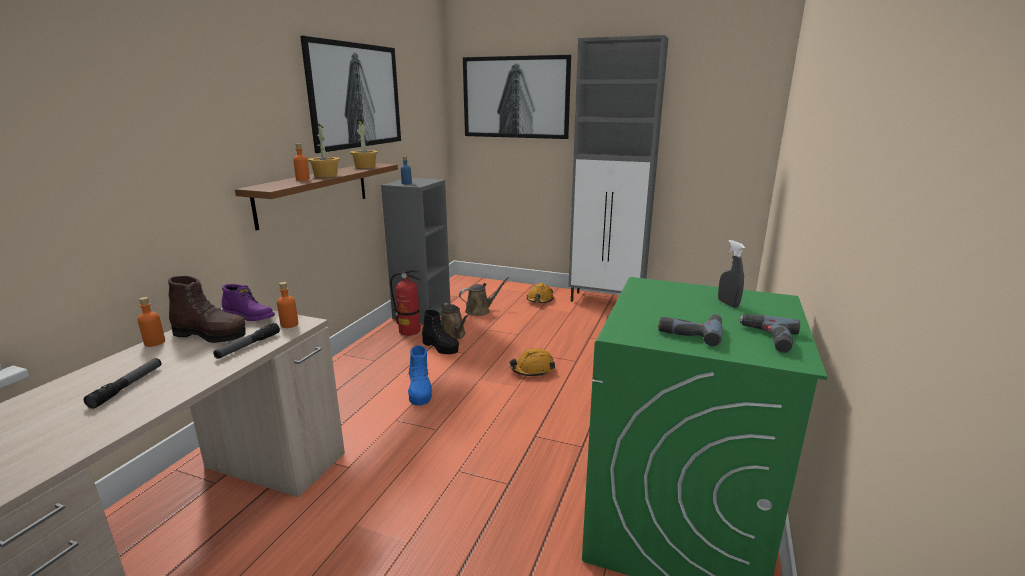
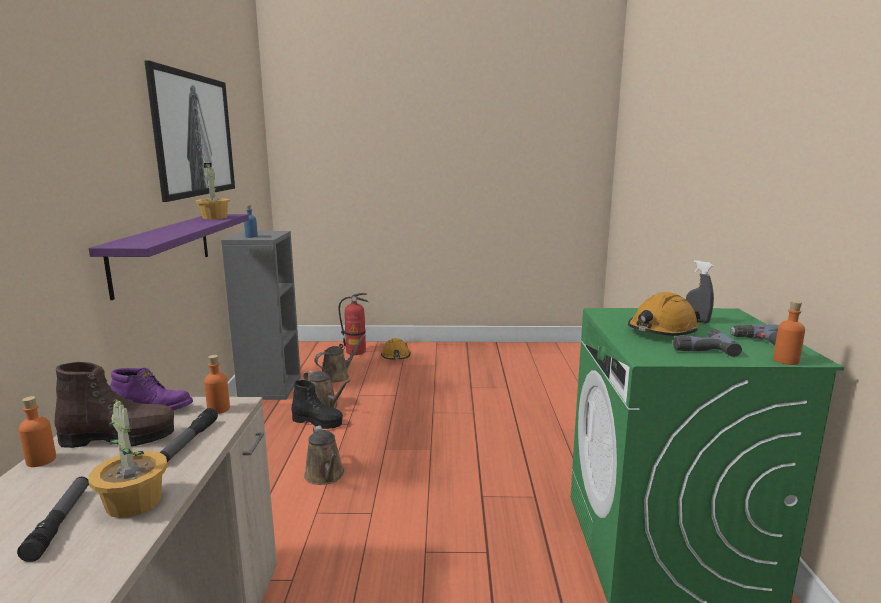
camera: 20 degrees left, 5 degrees down
(303, 179) = (162, 233): orange bottle -> orange bottle (786, 360)
(314, 193) = (163, 251): brown shelf -> purple shelf
(325, 175) = (184, 228): potted plant -> potted plant (133, 503)
(410, 331) = (268, 410): fire extinguisher -> fire extinguisher (356, 352)
(420, 392) = (325, 476): blue boot -> brown watering can
(515, 97) = (348, 141): picture -> none
(532, 370) = (435, 429): orange hard hat -> orange hard hat (662, 331)
(607, 301) = (464, 349): grey cabinet -> none

